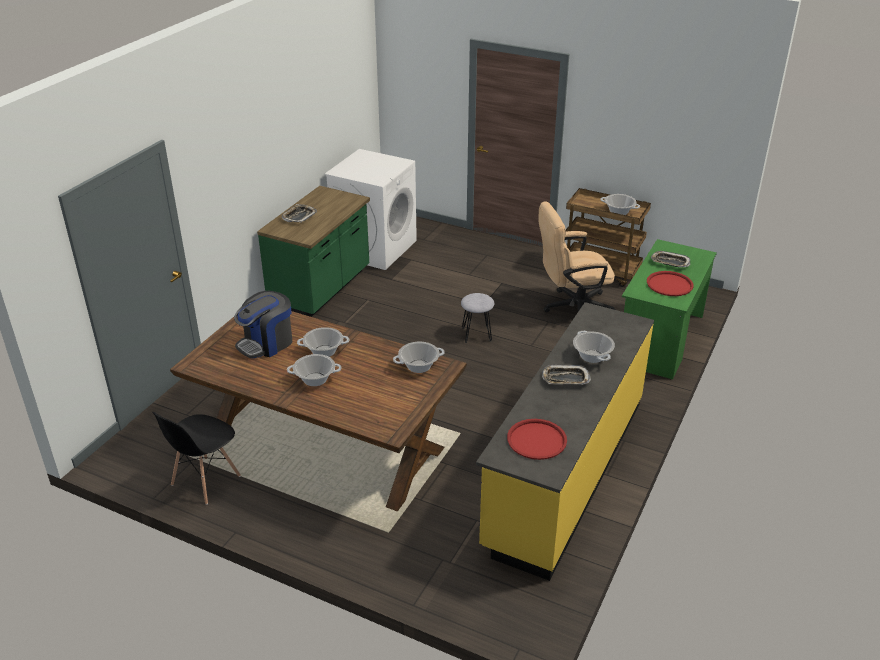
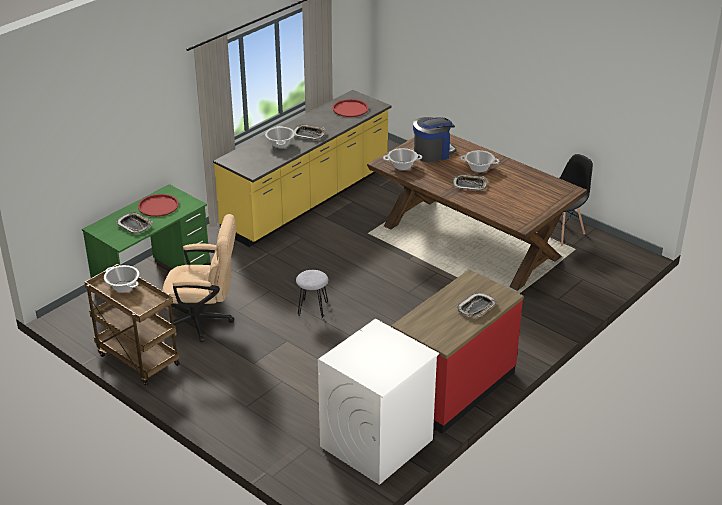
camera: 165 degrees left, 0 degrees up
(266, 343) = (513, 197): coffee machine -> coffee machine (433, 153)
(321, 290) = (453, 388): green counter -> red counter
(324, 351) = (469, 185): cooking pot -> tray

